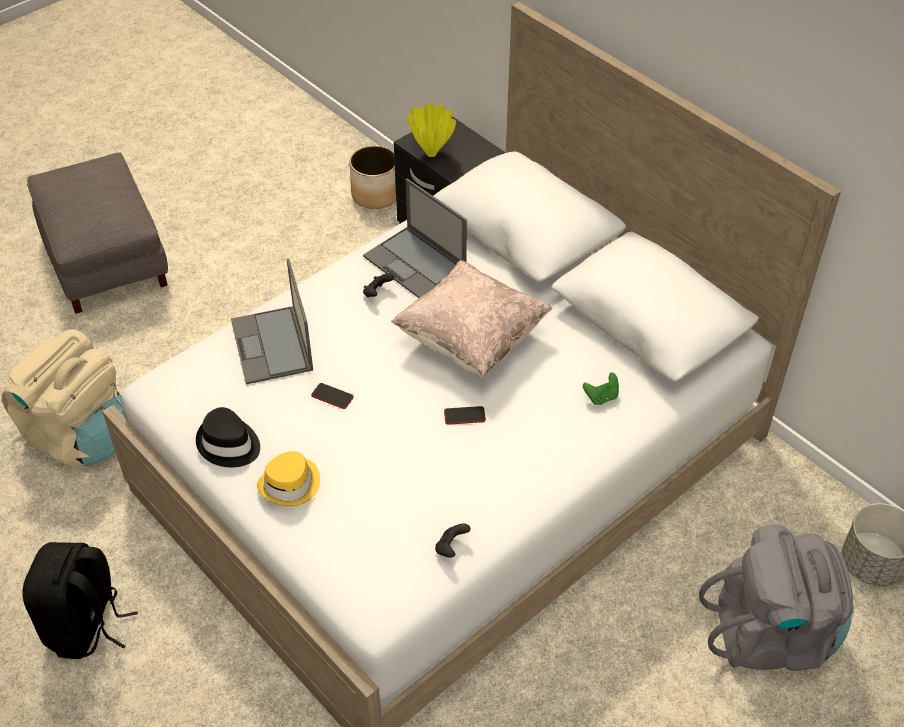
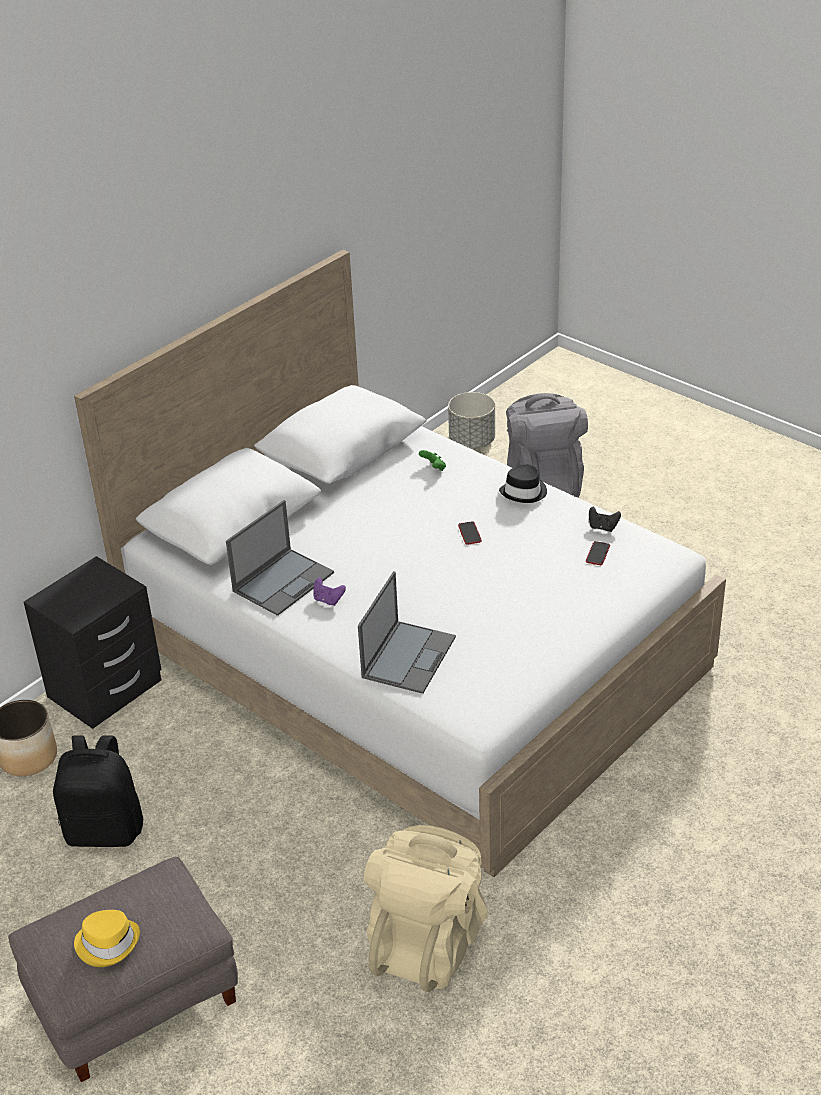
camera: 95 degrees left, 10 degrees down
(86, 626) = (657, 870): black backpack -> black backpack (105, 830)
(228, 444) = (535, 662): black hat -> black hat (524, 492)
(272, 346) = (409, 656): laptop -> laptop turned 45 degrees counterclockwise
(291, 484) = (568, 618): yellow hat -> yellow hat (108, 943)
(332, 396) = (464, 609): phone -> phone (597, 554)
(377, 293) = (328, 600): black game controller -> purple game controller
(432, 153) = (95, 604): yellow vase -> none
(471, 339) = (380, 538): beige pillow -> none

